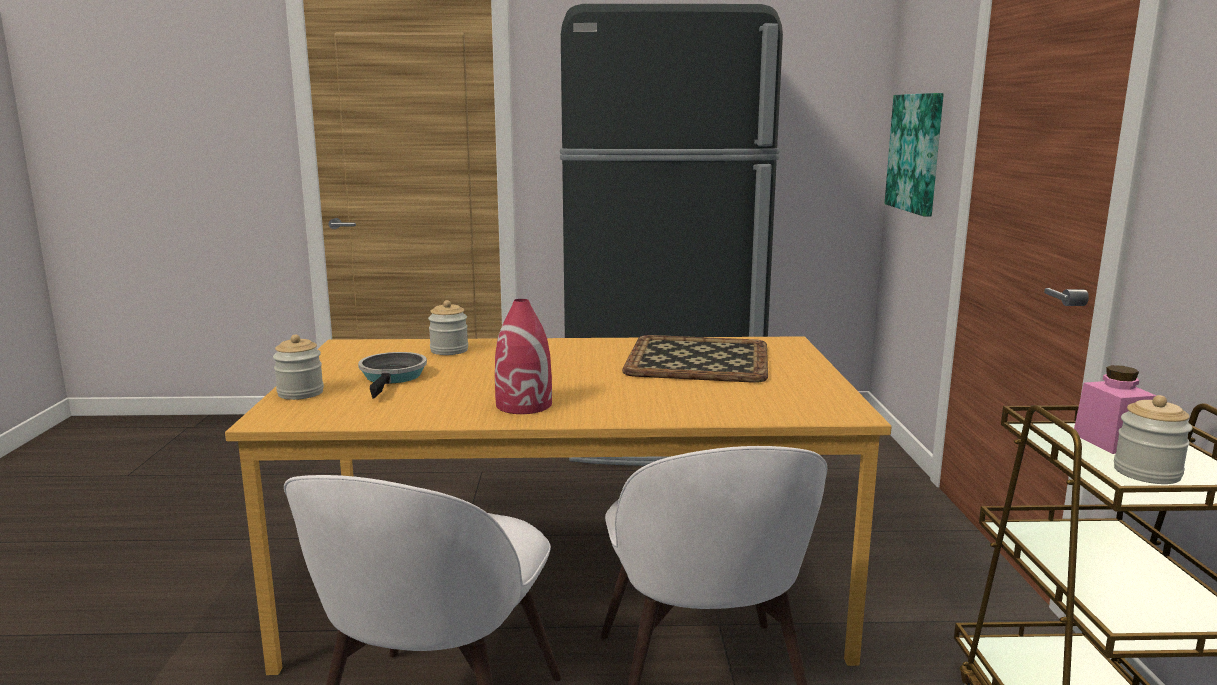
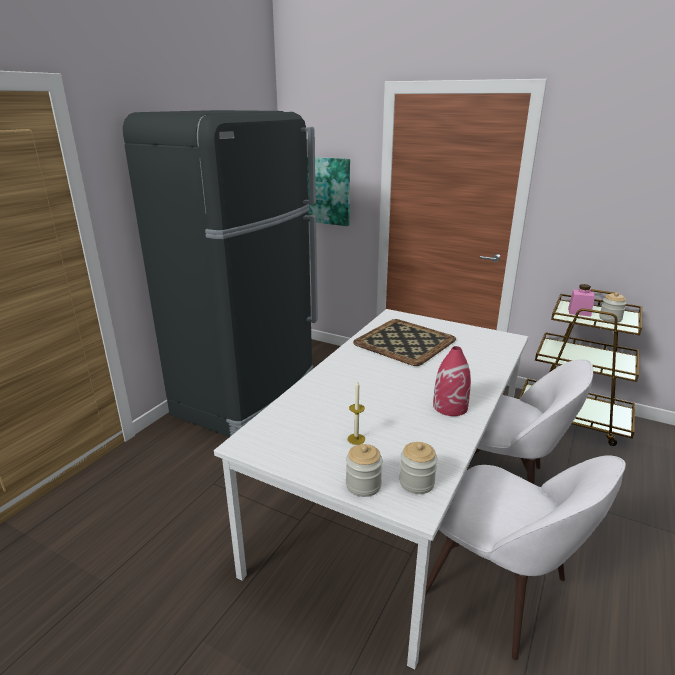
camera: 60 degrees left, 10 degrees up
(393, 377) = (356, 439): frying pan -> candle
(449, 350) = (309, 405): jar -> jar (416, 482)
(569, 586) = (393, 495): orange dining table -> white dining table

